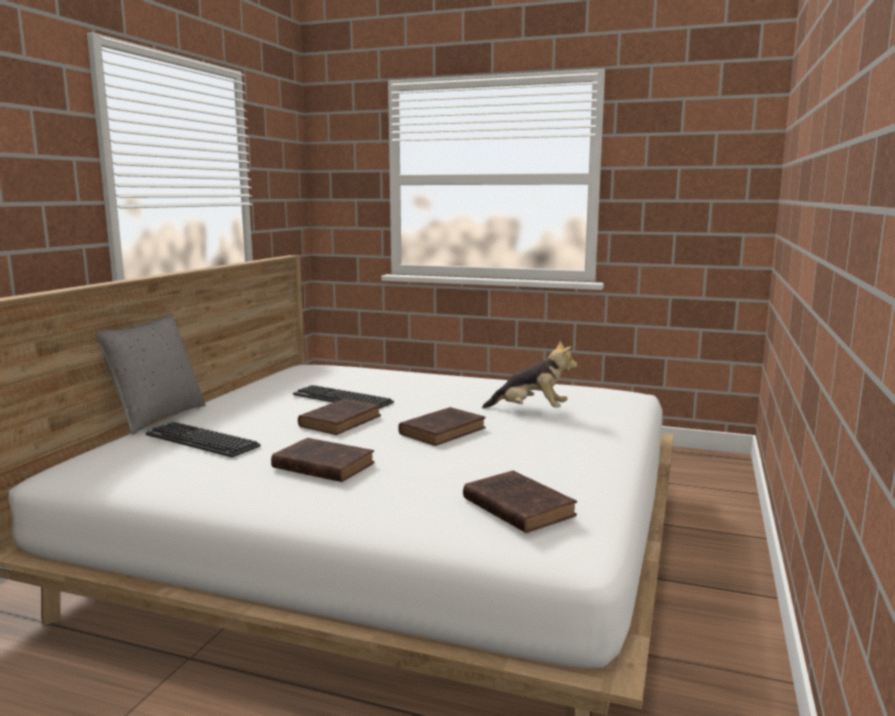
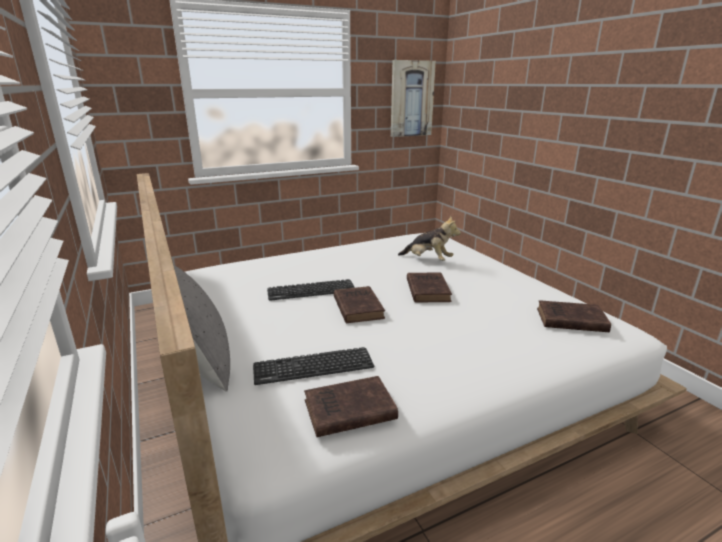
camera: 45 degrees left, 10 degrees up
(321, 465) = (436, 344): brown book -> brown book (347, 411)
(530, 411) = (428, 260): plush toy -> plush toy turned 60 degrees clockwise
(709, 189) = (411, 99): none -> picture

